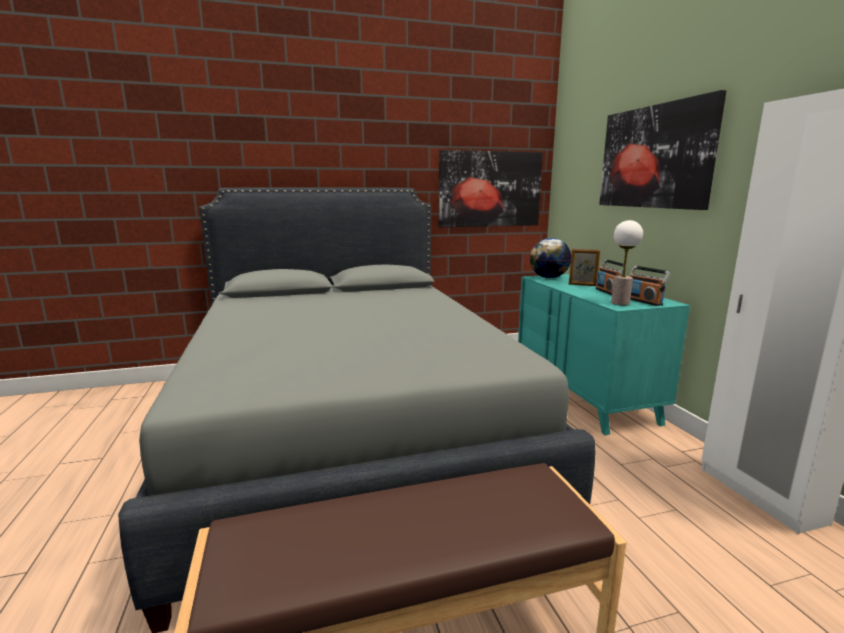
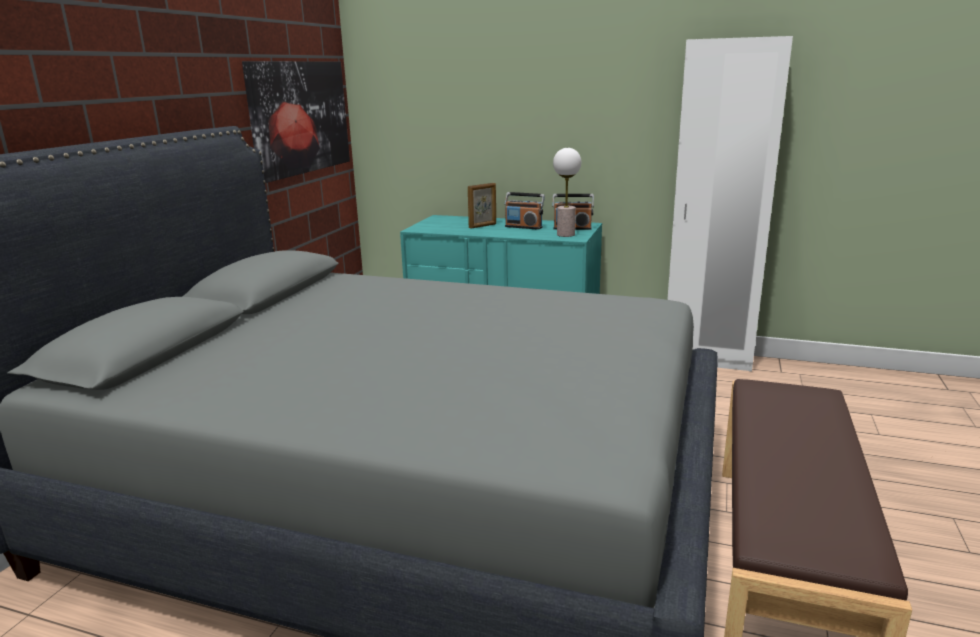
camera: 55 degrees left, 5 degrees up
(548, 278) = (430, 226): globe -> none
(654, 157) = (529, 76): picture -> none

